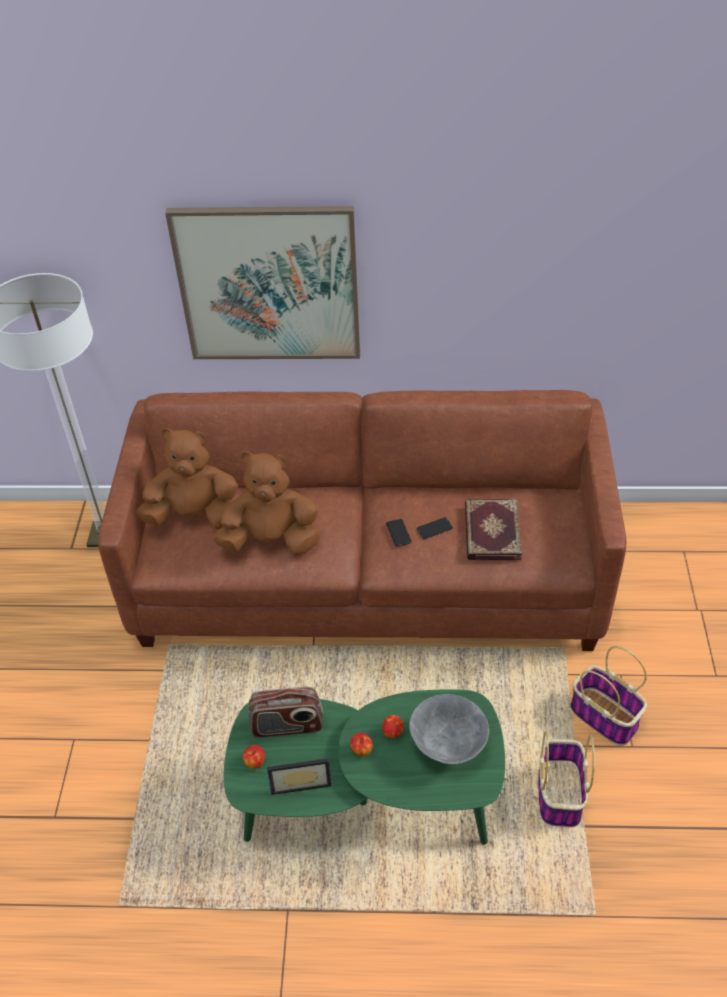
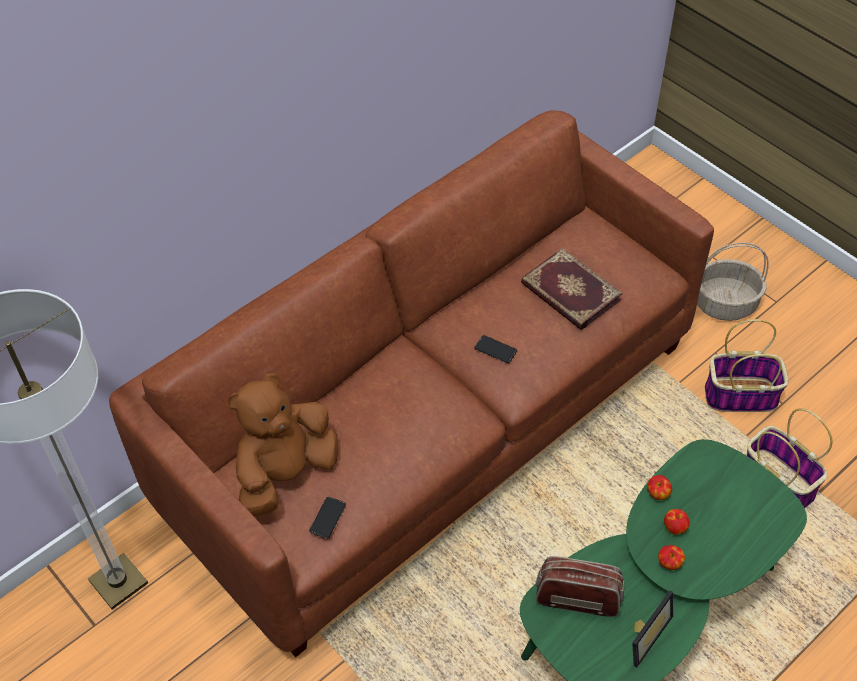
camera: 45 degrees left, 5 degrees up
(255, 762) = (589, 653): apple -> apple (657, 494)
(269, 284) = (233, 165): picture -> none
(271, 540) = (393, 440): brown plush toy -> none
(287, 726) = (577, 599): radio -> radio turned 120 degrees counterclockwise
(434, 528) = (521, 323): phone -> phone (327, 518)
(448, 747) = (728, 502): grey bowl -> none
(671, 648) = (725, 303): none -> basket

